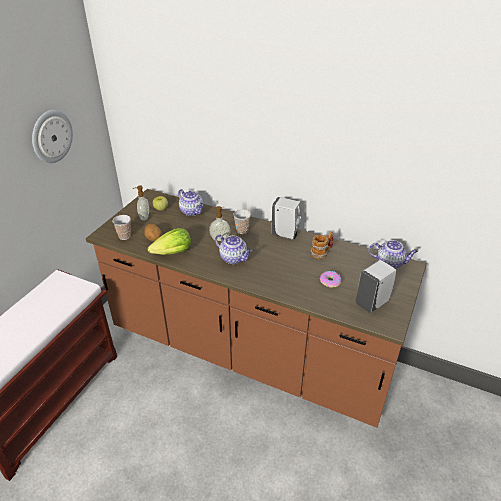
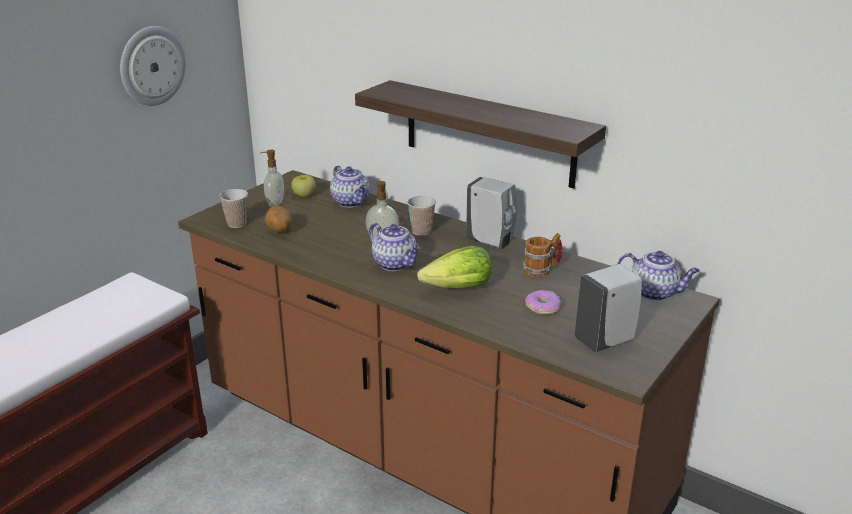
camera: 10 degrees right, 10 degrees down
(173, 253) = (302, 249): lettuce -> lettuce (458, 288)
(280, 169) = (488, 133): none -> shelf

